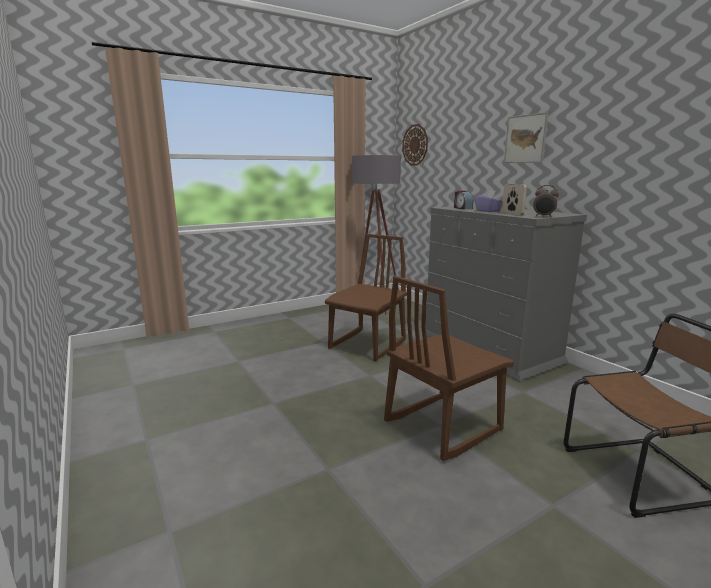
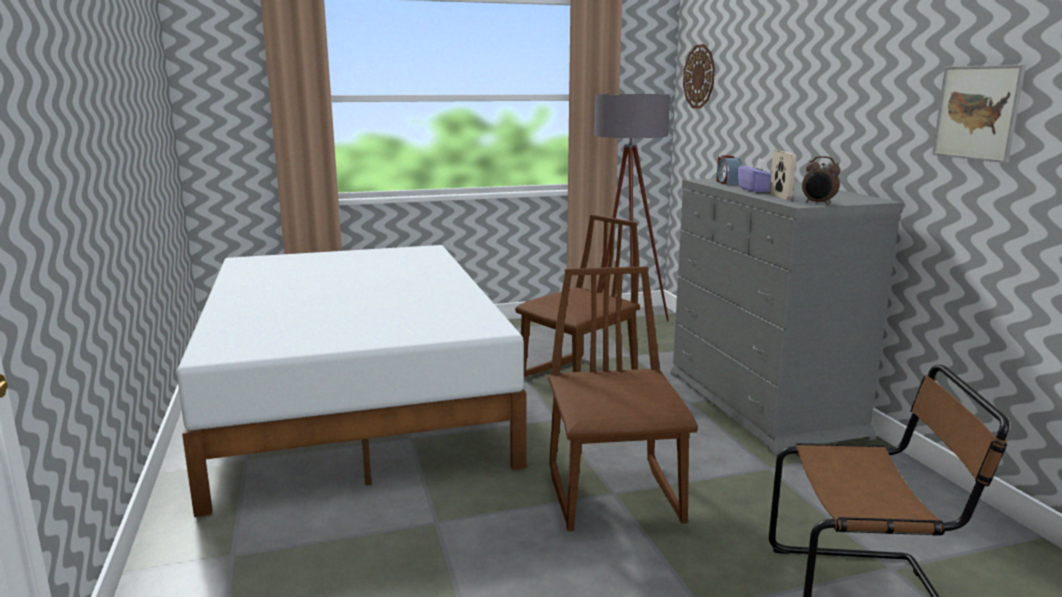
camera: 15 degrees right, 0 degrees up
(216, 378) = (355, 400): none -> white bed
(441, 425) = (615, 494): brown chair -> brown chair turned 105 degrees clockwise
(525, 139) = (834, 77): picture -> picture (977, 112)

